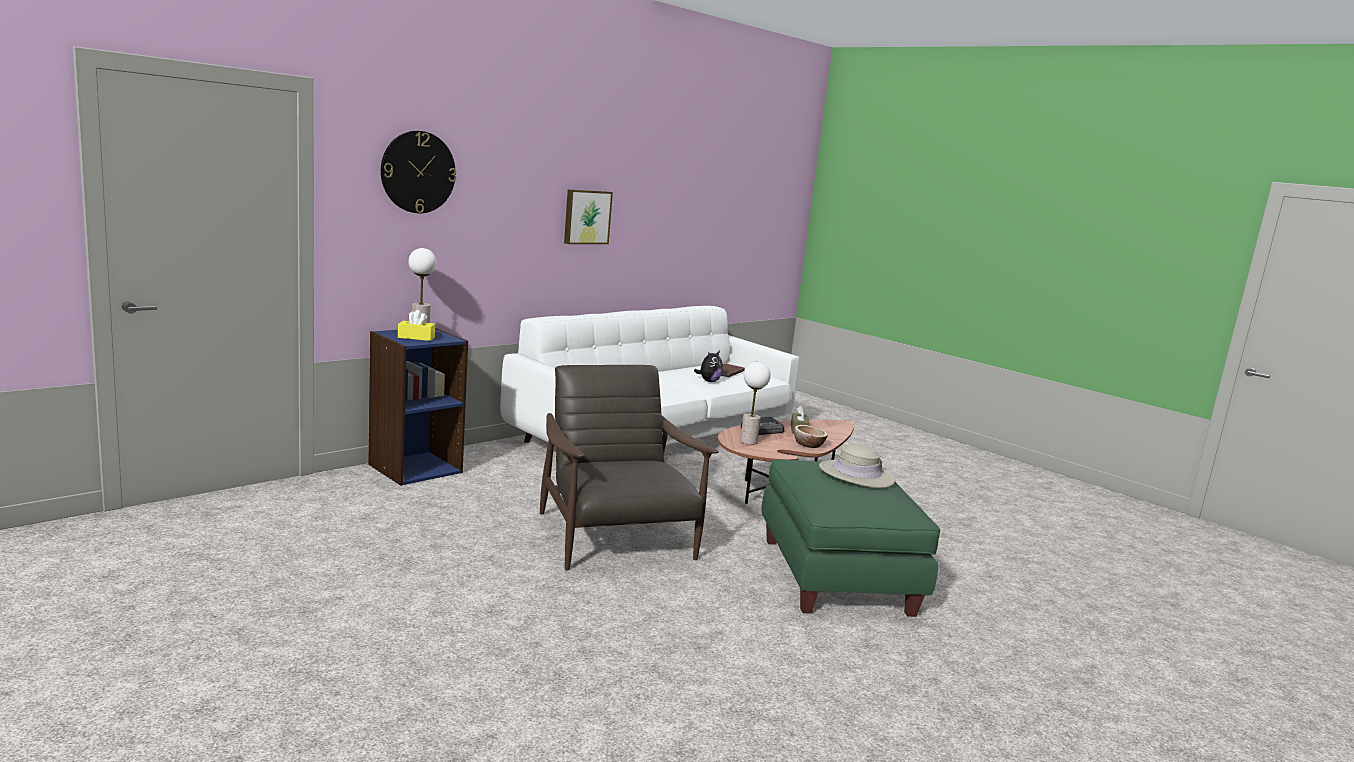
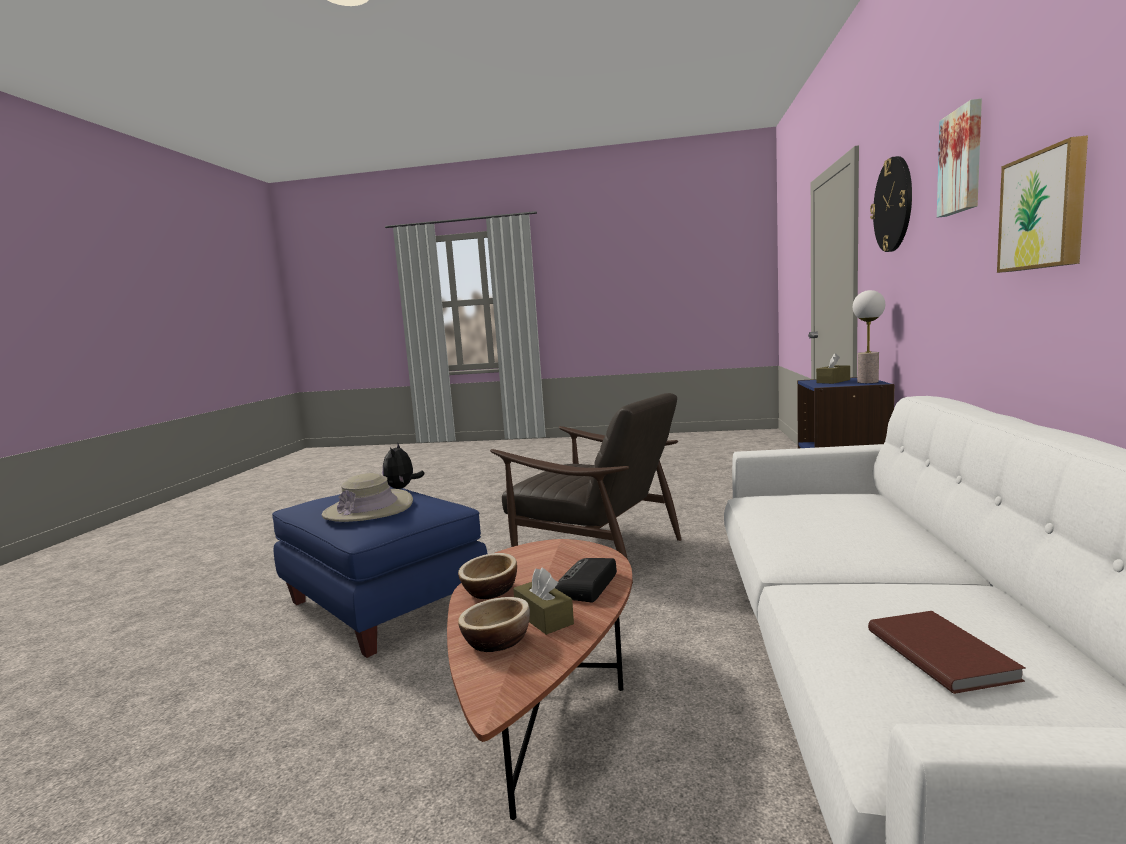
camera: 145 degrees right, 5 degrees down
(416, 337) = (833, 381): yellow tissue box -> brown tissue box
(522, 171) = (963, 161): none -> picture
(709, 381) = (854, 602): plush toy -> plush toy (402, 488)
(748, 441) = (566, 557): table lamp -> none
(826, 431) = (497, 642): none -> bowl
(837, 576) = (381, 605): green ottoman -> blue ottoman

